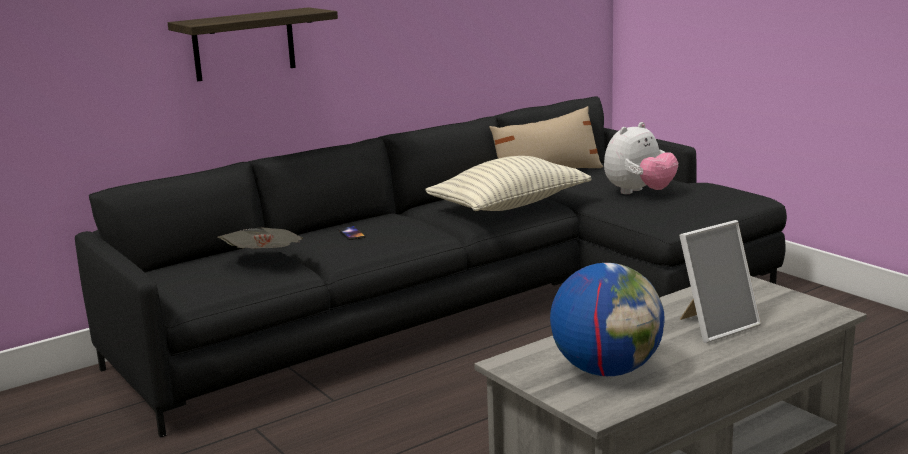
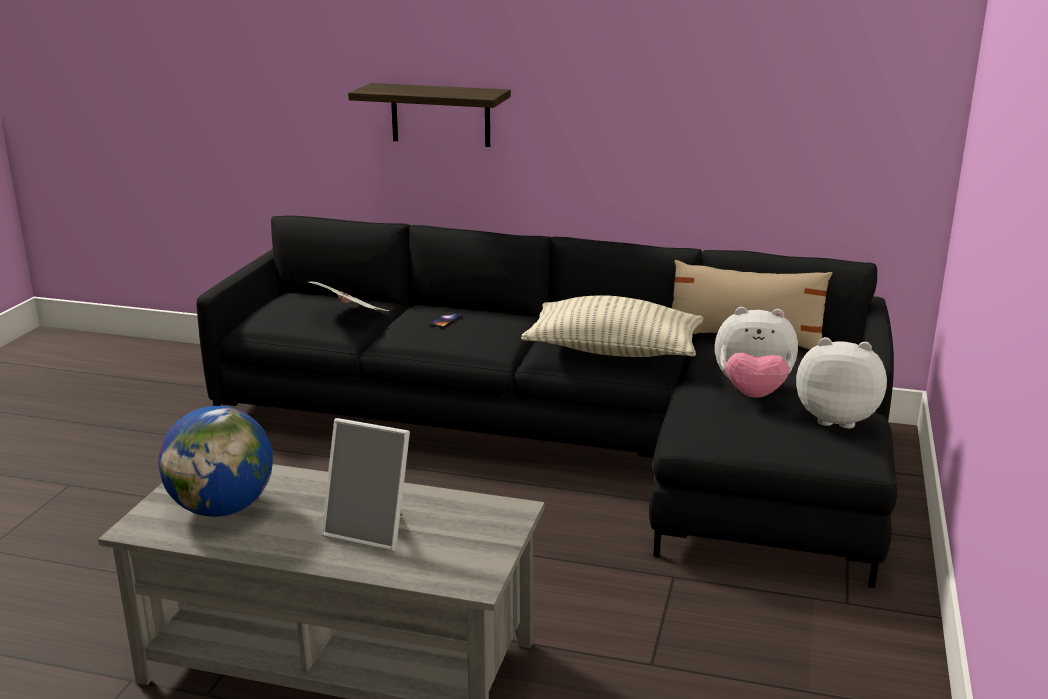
camera: 50 degrees right, 5 degrees up
(702, 187) = (836, 418): none -> plush toy

